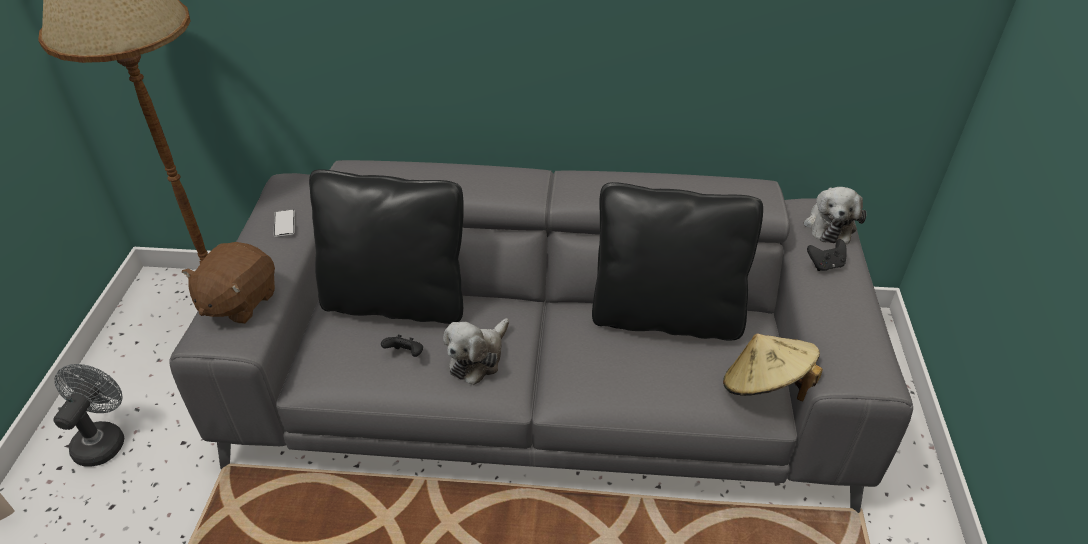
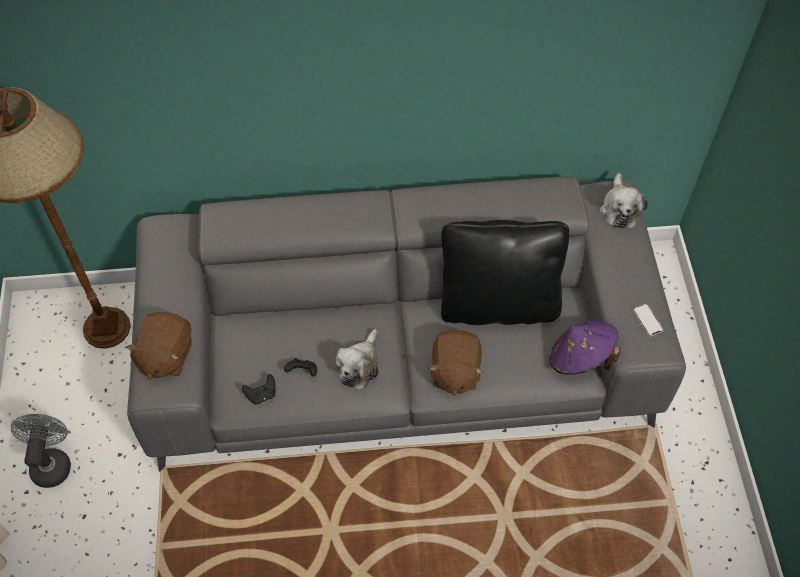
camera: 10 degrees left, 15 degrees up
(284, 224) = (174, 273): phone -> phone (647, 320)
(396, 300) = (280, 322): black pillow -> none
(597, 381) = (454, 372): none -> brown plush toy
(765, 387) = (580, 358): beige hat -> purple hat
(825, 265) = (618, 251): black game controller -> black game controller (262, 395)

